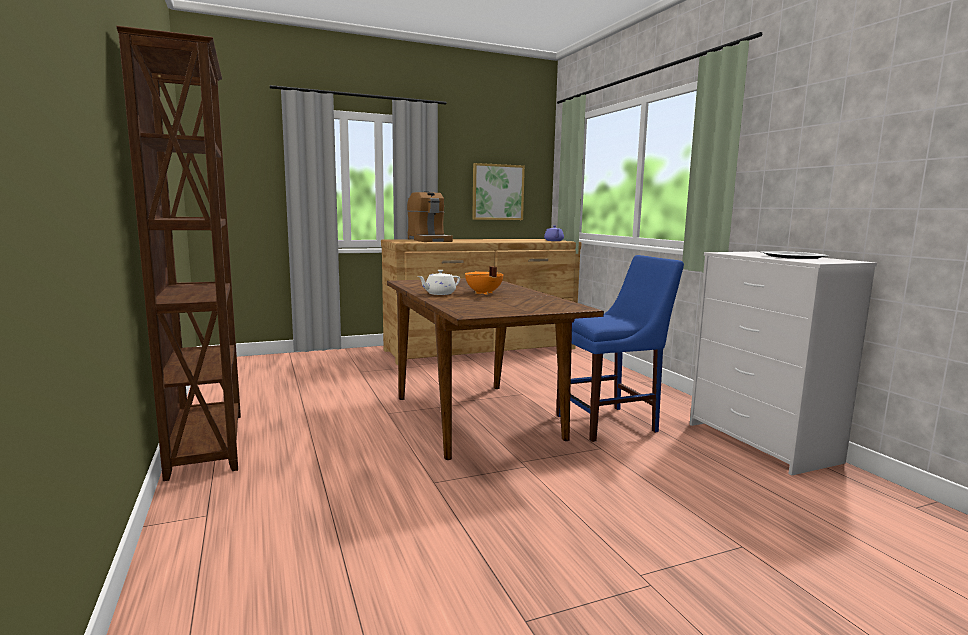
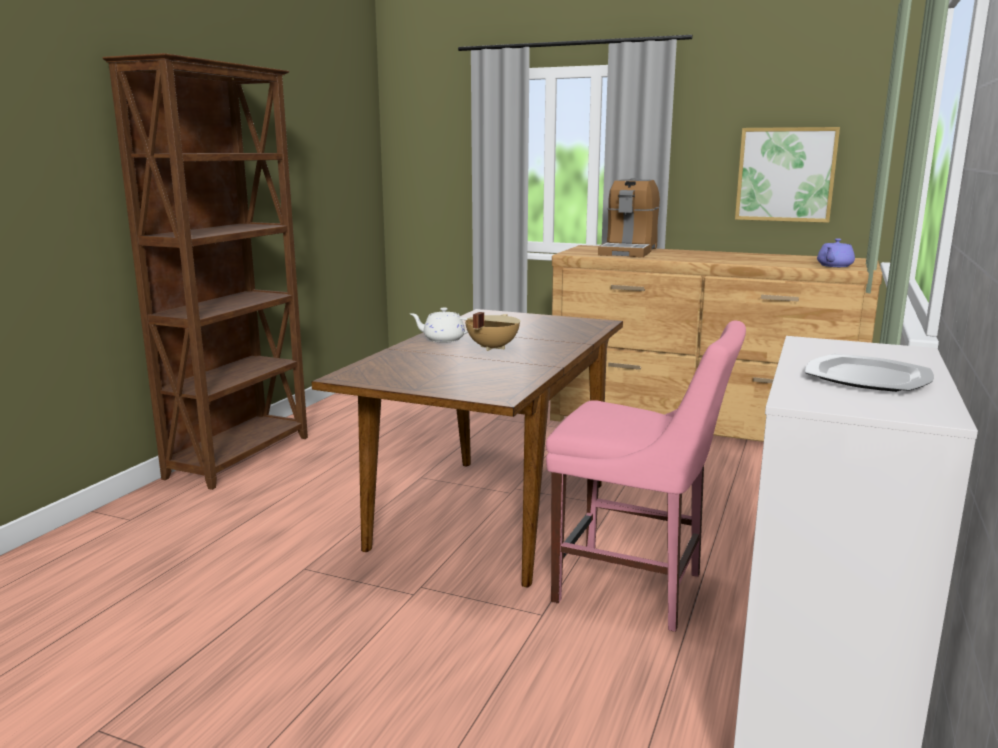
camera: 45 degrees right, 5 degrees up
(483, 293) = (491, 348): orange cooking pot -> beige cooking pot
(610, 423) = (636, 589): blue chair -> pink chair

